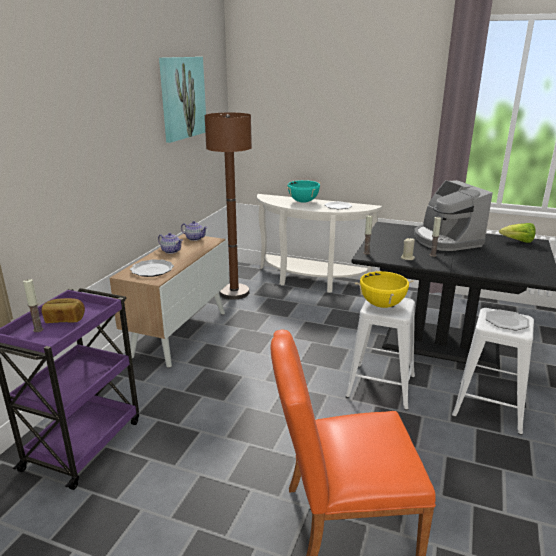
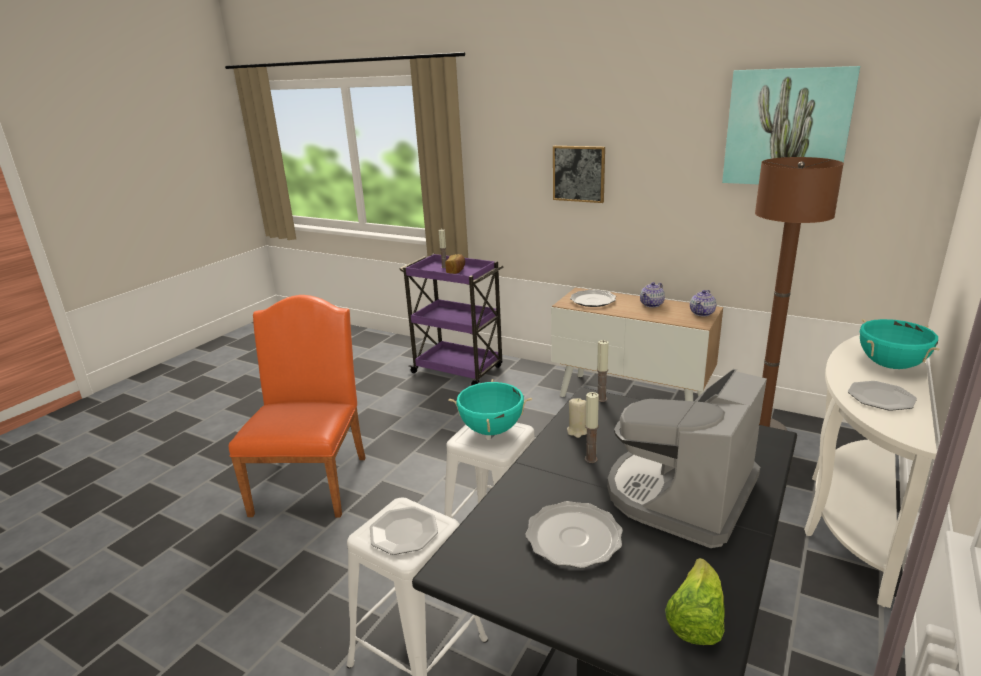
camera: 100 degrees right, 0 degrees up
(87, 163) = (579, 173): none -> picture
(382, 305) = (491, 430): yellow cooking pot -> turquoise cooking pot
(445, 240) = (681, 494): coffee machine -> coffee machine turned 45 degrees counterclockwise
(496, 257) = (574, 537): none -> plate

